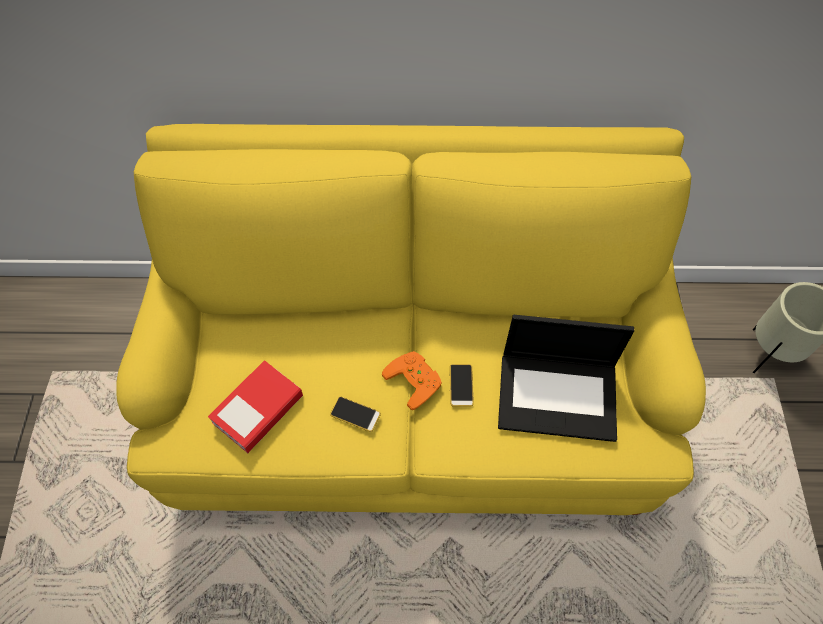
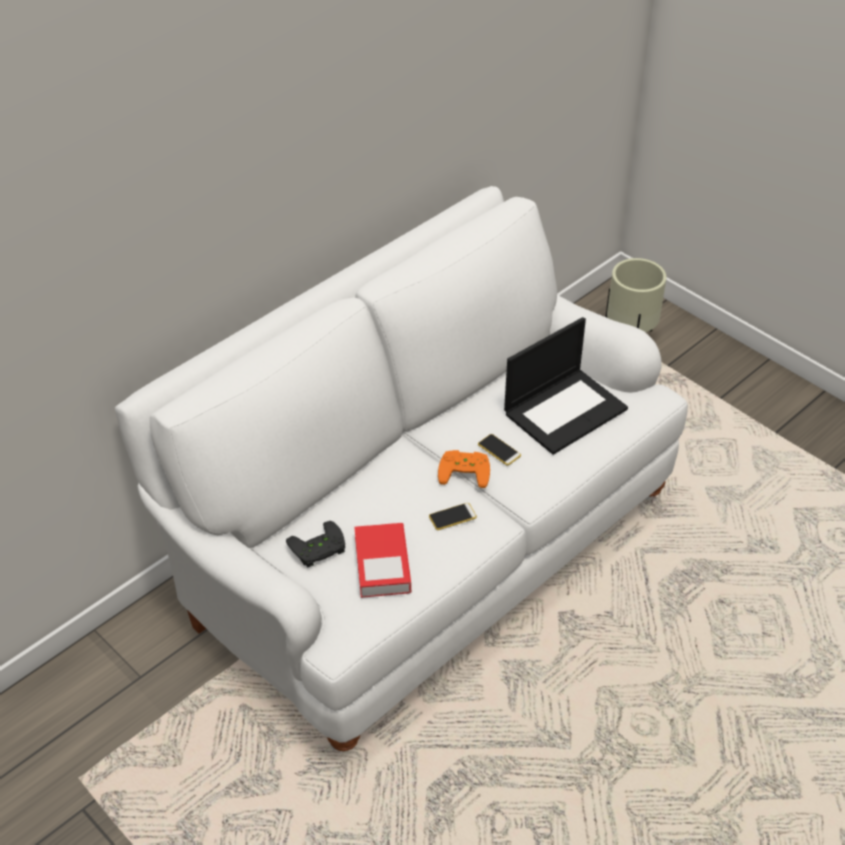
camera: 45 degrees left, 15 degrees down
(233, 355) = (319, 549): none -> black game controller
(411, 395) = (421, 549): yellow sofa -> white sofa

